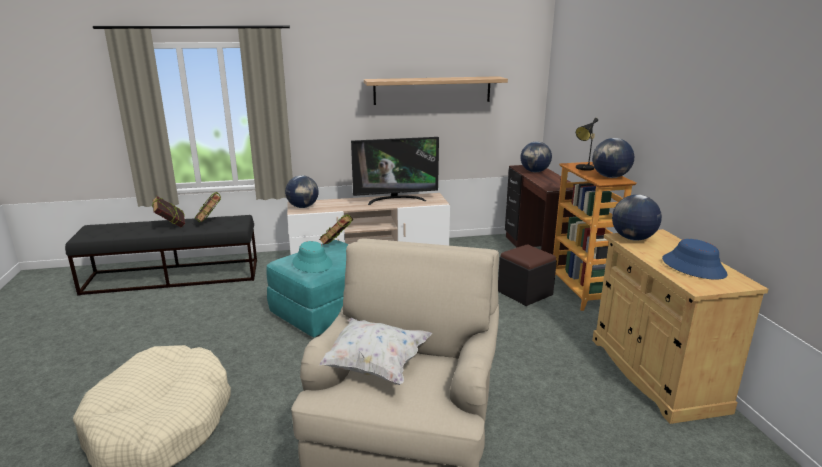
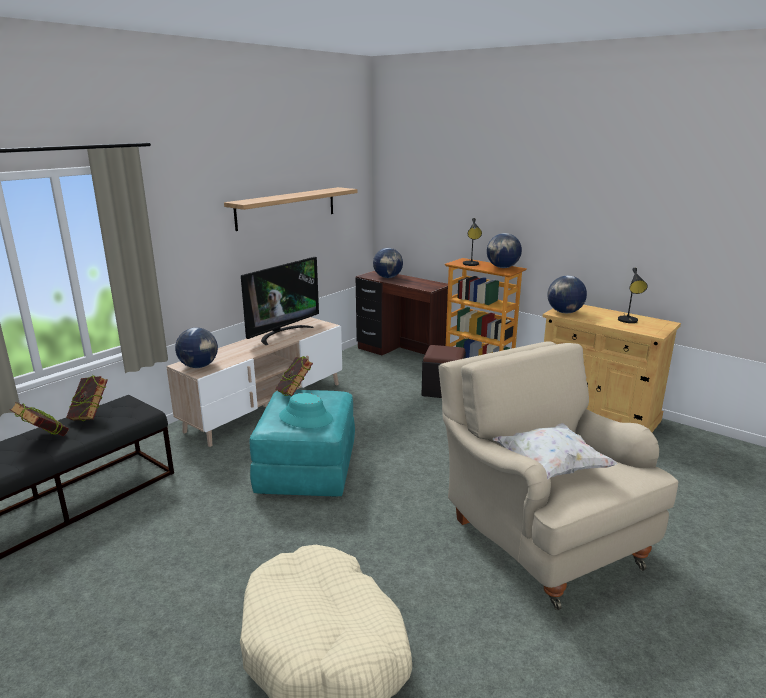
camera: 40 degrees left, 0 degrees up
(693, 267) = (629, 321): blue hat -> black table lamp

